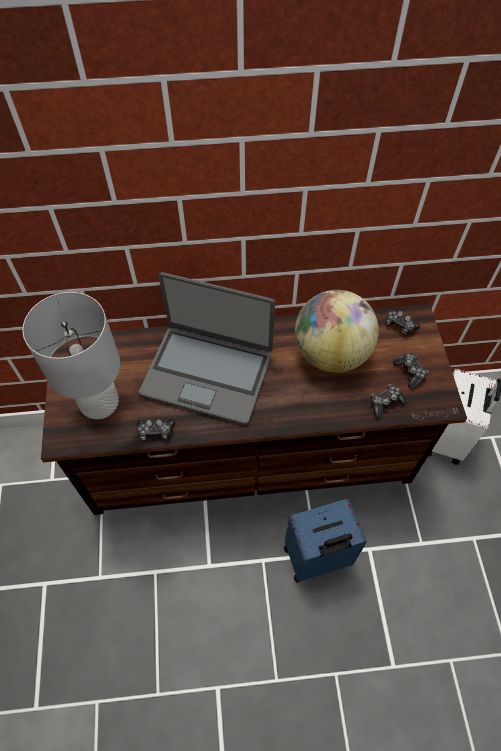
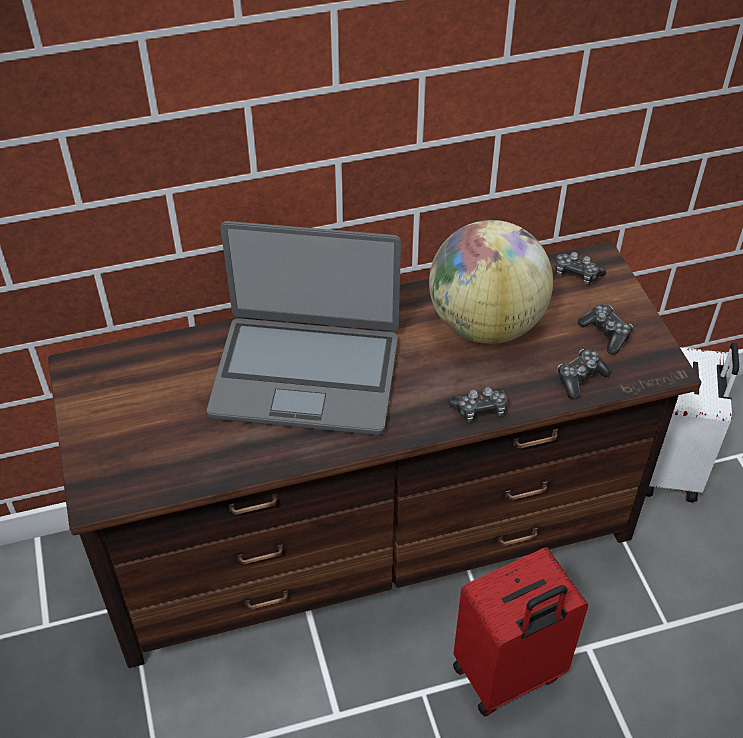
camera: 10 degrees left, 10 degrees down
(101, 405) = (150, 440): grey table lamp -> none
(155, 431) = (243, 463): game controller -> game controller (480, 409)
(317, 558) = (509, 675): blue suitcase -> red suitcase

